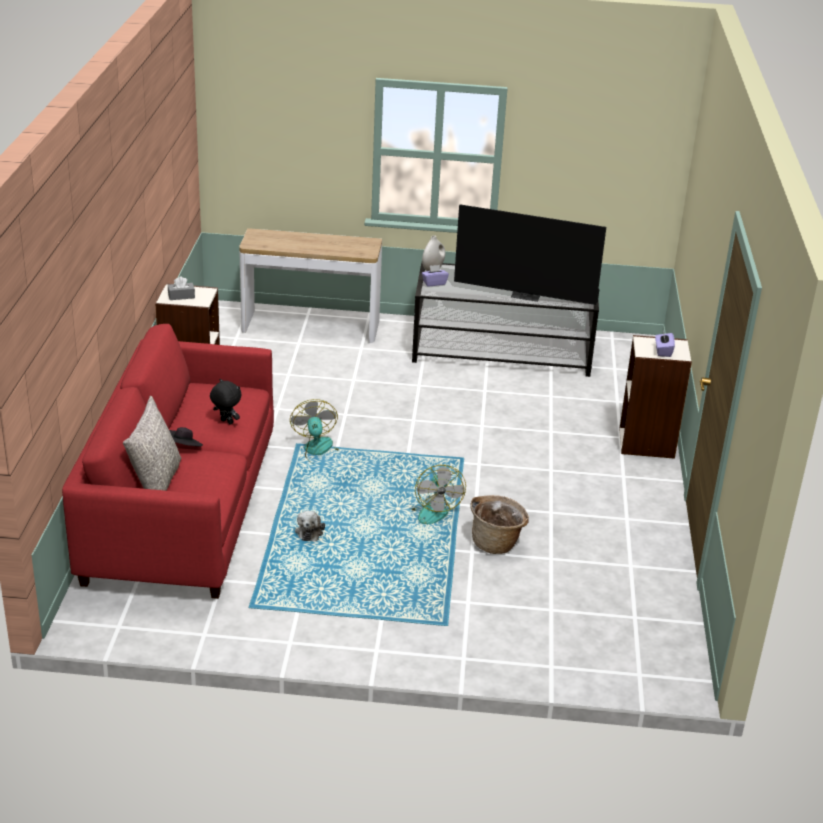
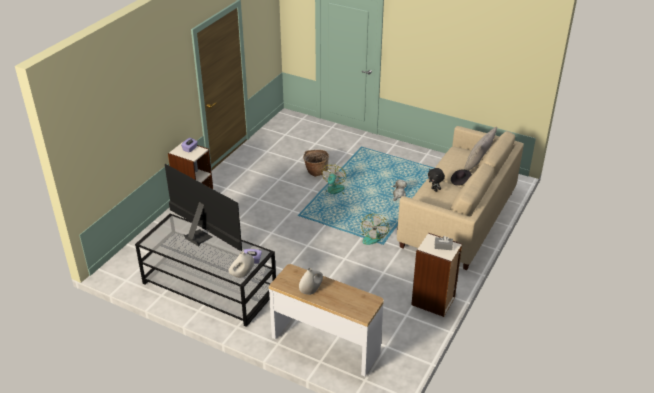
camera: 155 degrees left, 5 degrees up
(181, 510) = (458, 219): red sofa -> beige sofa
(329, 241) = (311, 290): none -> white vase

